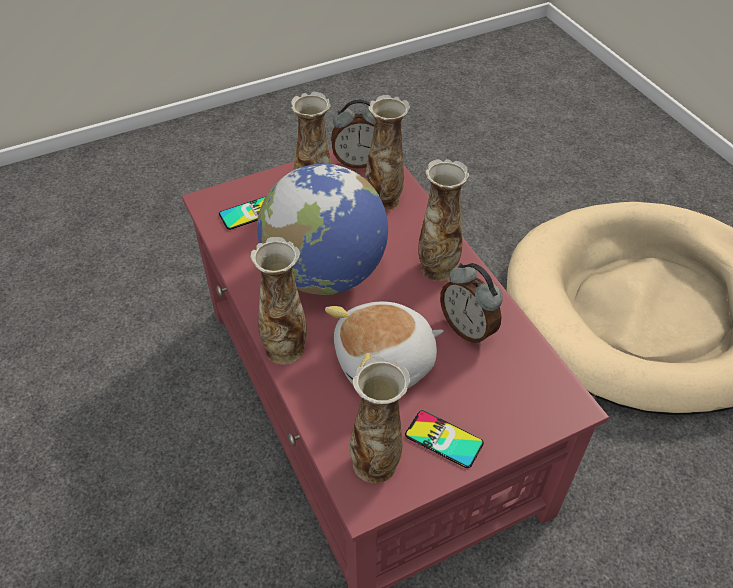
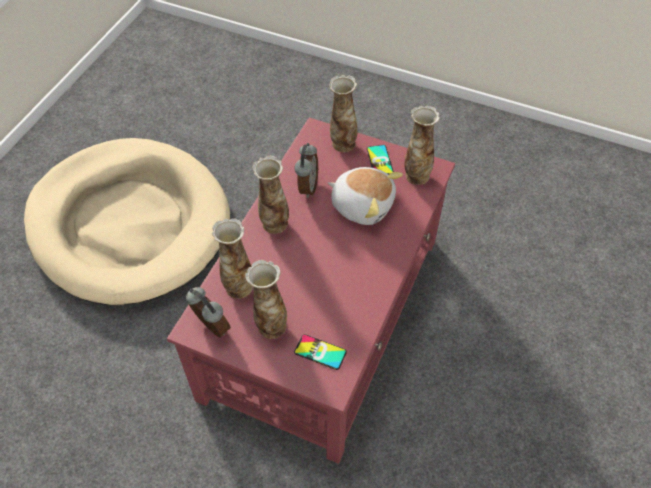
camera: 130 degrees left, 5 degrees up
(285, 347) = (397, 251): vase -> vase (342, 144)
(325, 273) = (330, 271): globe -> none

